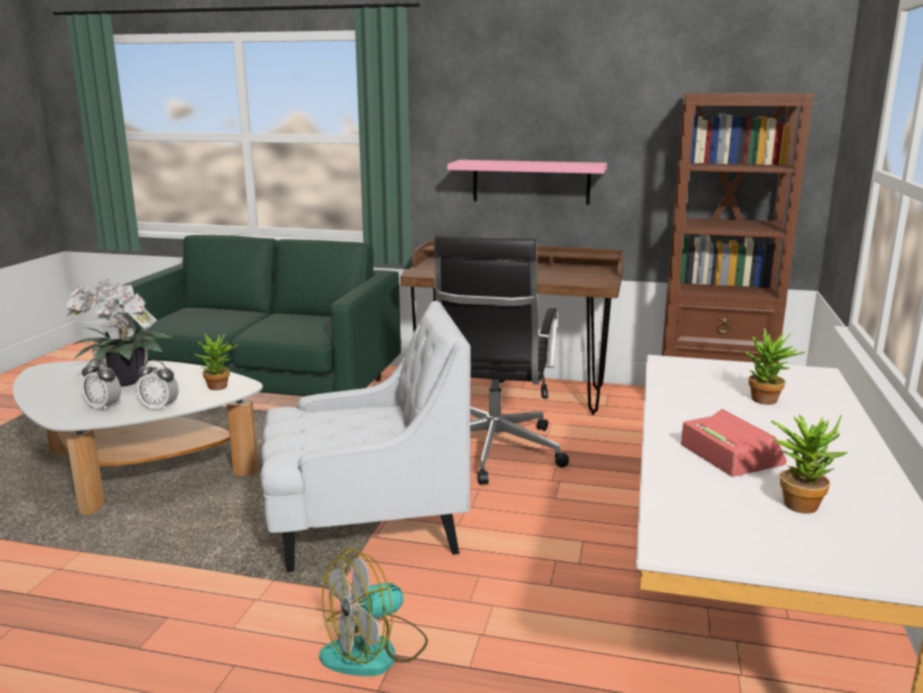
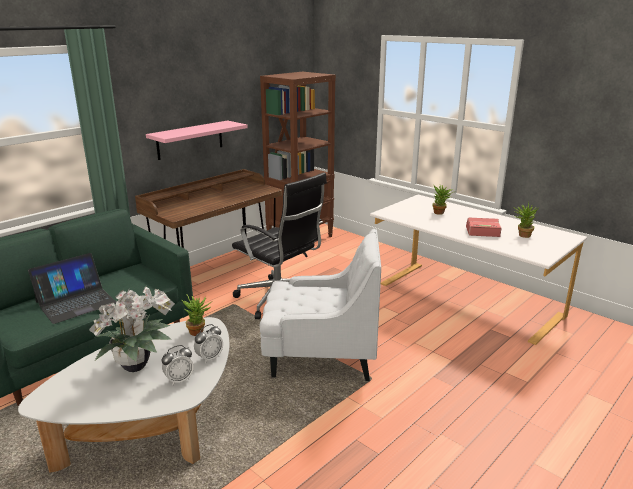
camera: 60 degrees left, 5 degrees up
(236, 323) = (76, 302): none -> laptop
(365, 527) = (320, 356): white armchair -> white armchair turned 75 degrees clockwise
(375, 651) = (427, 380): fan -> none

